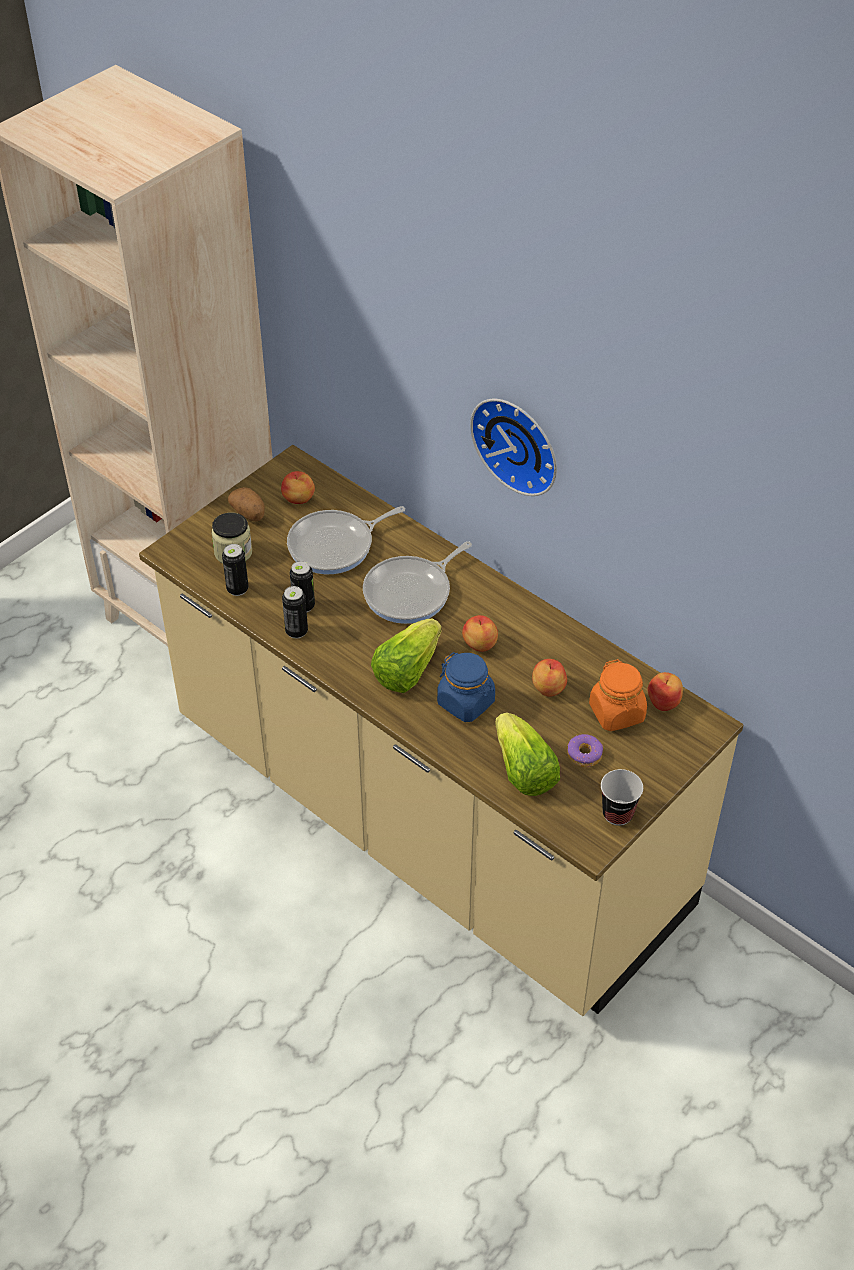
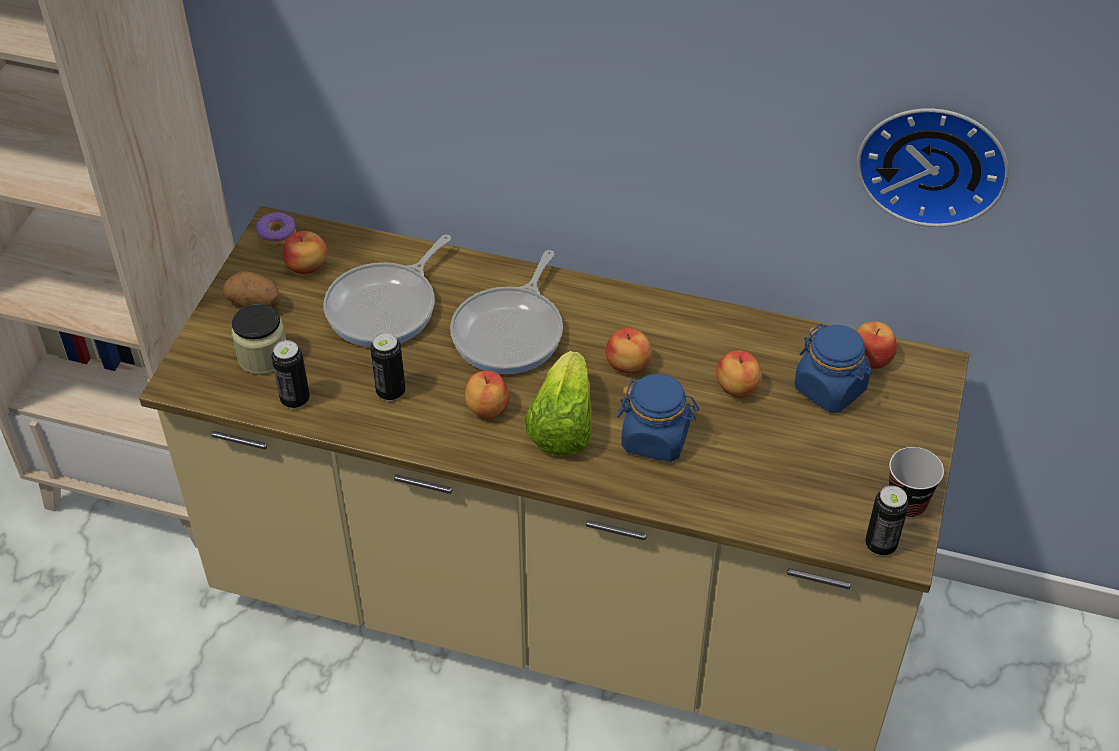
camera: 25 degrees left, 0 degrees up
(296, 631) = (400, 425): can -> can (880, 545)
(361, 640) = (486, 408): none -> apple
(519, 443) = (615, 99): wall clock -> wall clock (933, 161)
(523, 771) = (771, 494): lettuce -> none
(584, 755) = (826, 450): donut -> donut (277, 235)
(617, 713) = (830, 389): orange jar -> blue jar

